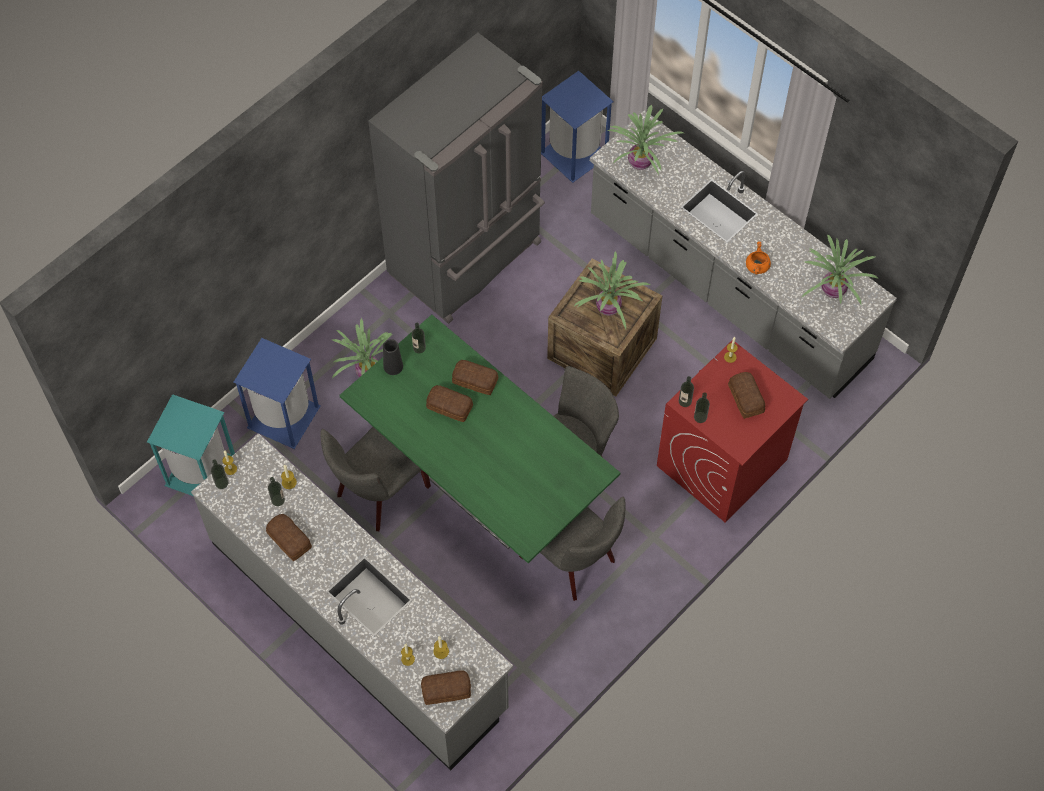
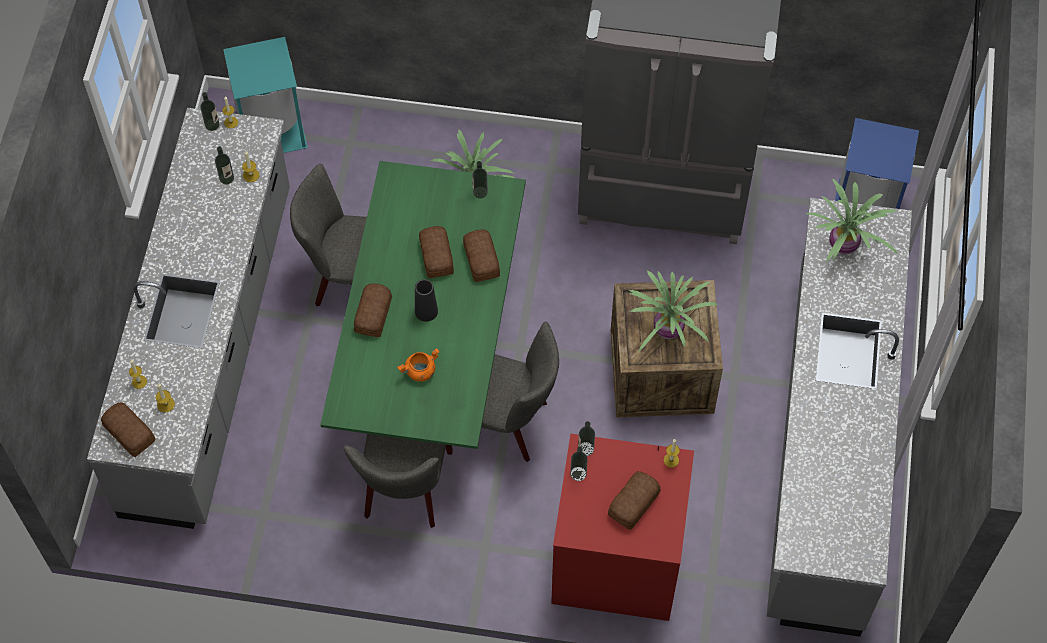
camera: 55 degrees right, 0 degrees up
(283, 415) = (376, 155): blue trash can -> none
(289, 539) = (194, 212): bread -> bread (374, 314)
(393, 366) = (443, 184): black vase -> black vase (426, 311)
(757, 267) = (809, 426): orange cooking pot -> orange cooking pot (420, 371)
(831, 290) = (841, 514): potted plant -> none

